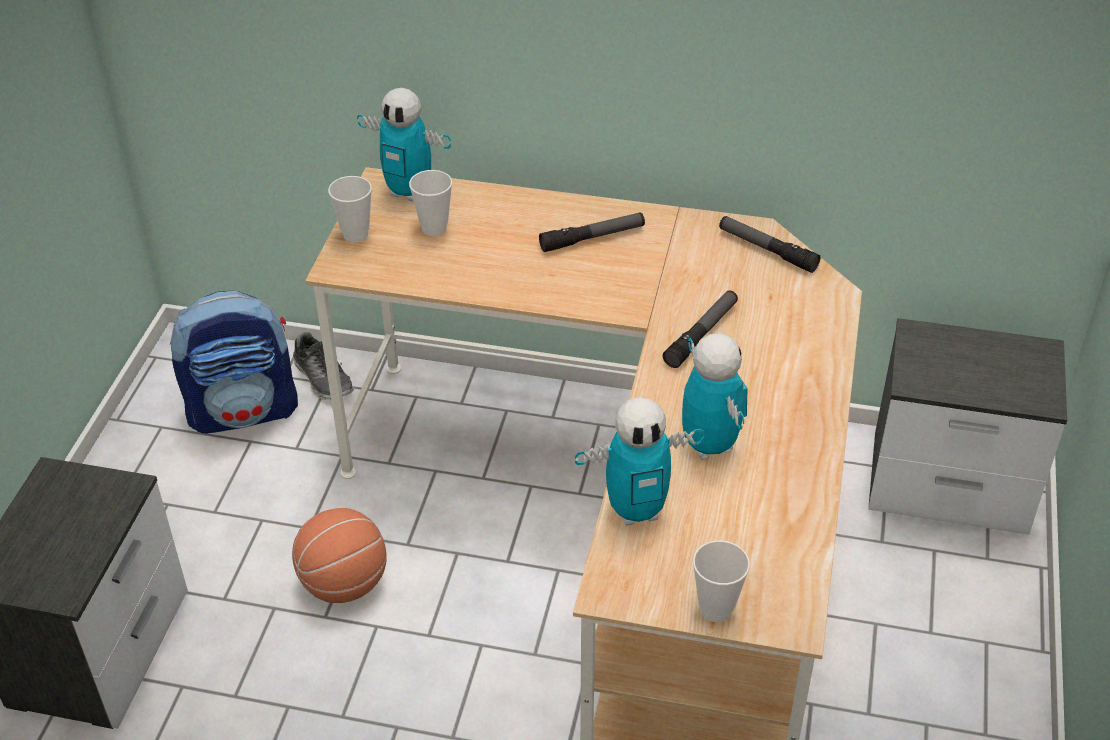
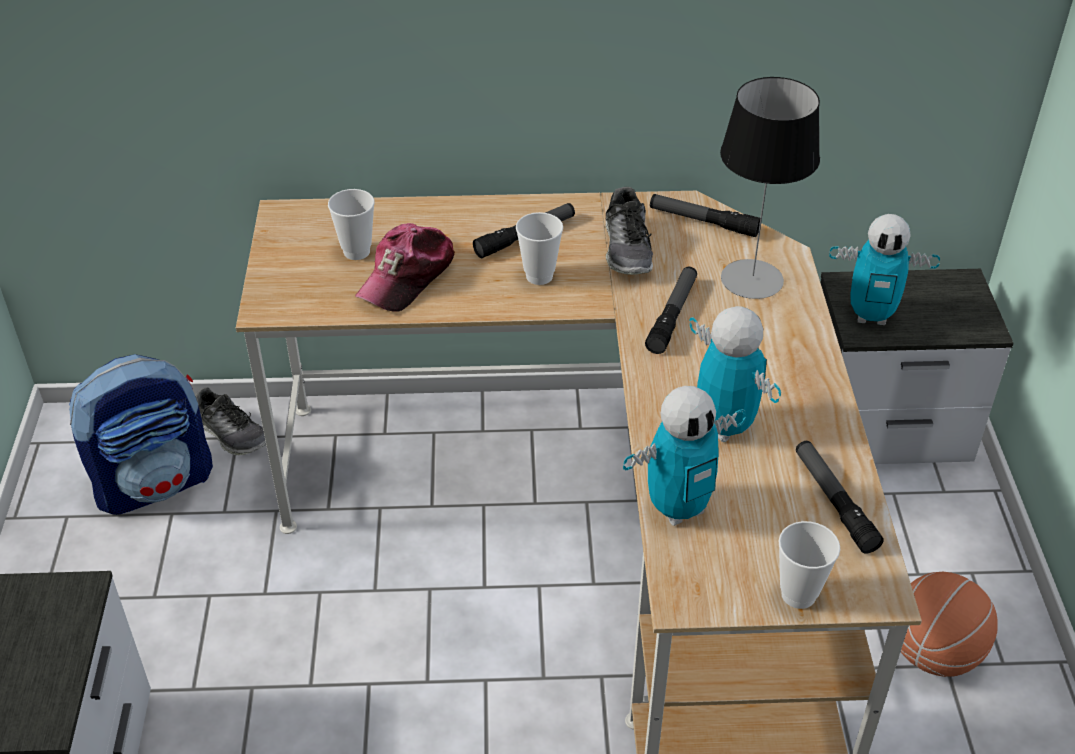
camera: 15 degrees left, 0 degrees up
(344, 583) = (321, 645): basketball -> basketball (934, 652)
(355, 234) = (274, 271): cup -> cup (539, 276)
(409, 192) = (316, 218): toy robot -> toy robot (871, 316)
(471, 259) = (407, 277): none -> cap
(684, 265) = (628, 249): none -> shoe
(784, 533) = (834, 502): none -> flashlight
(792, 313) = (752, 279): none -> table lamp

